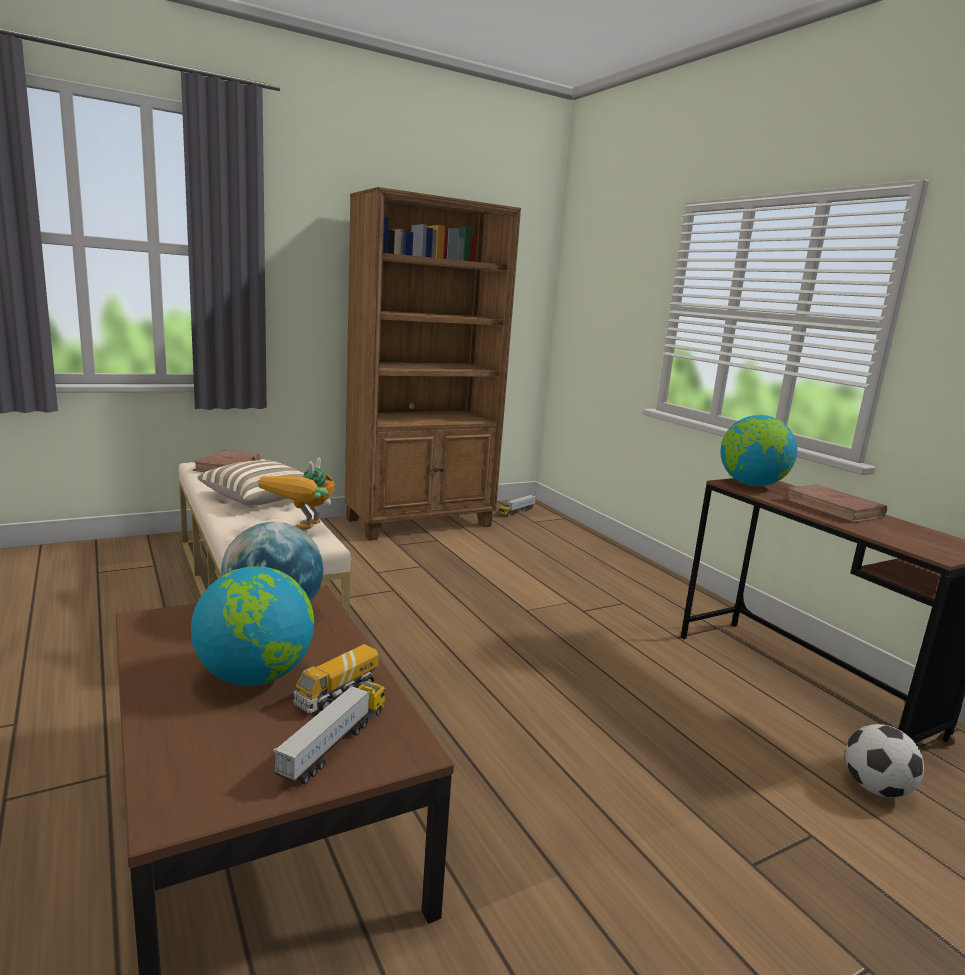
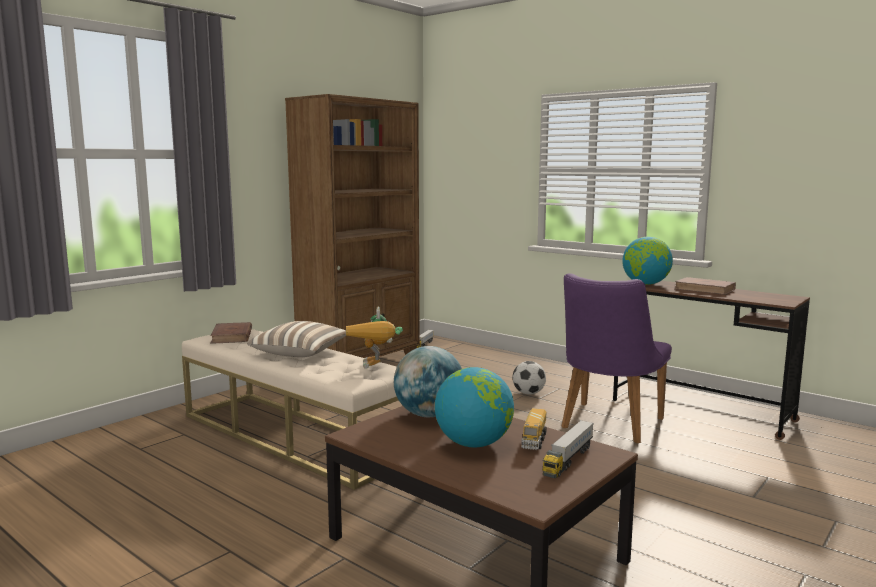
camera: 20 degrees left, 5 degrees down
(335, 744) = (568, 460): toy truck -> toy truck turned 150 degrees counterclockwise
(635, 674) = (607, 425): none -> purple chair
(875, 788) = (779, 449): football -> football (528, 393)

